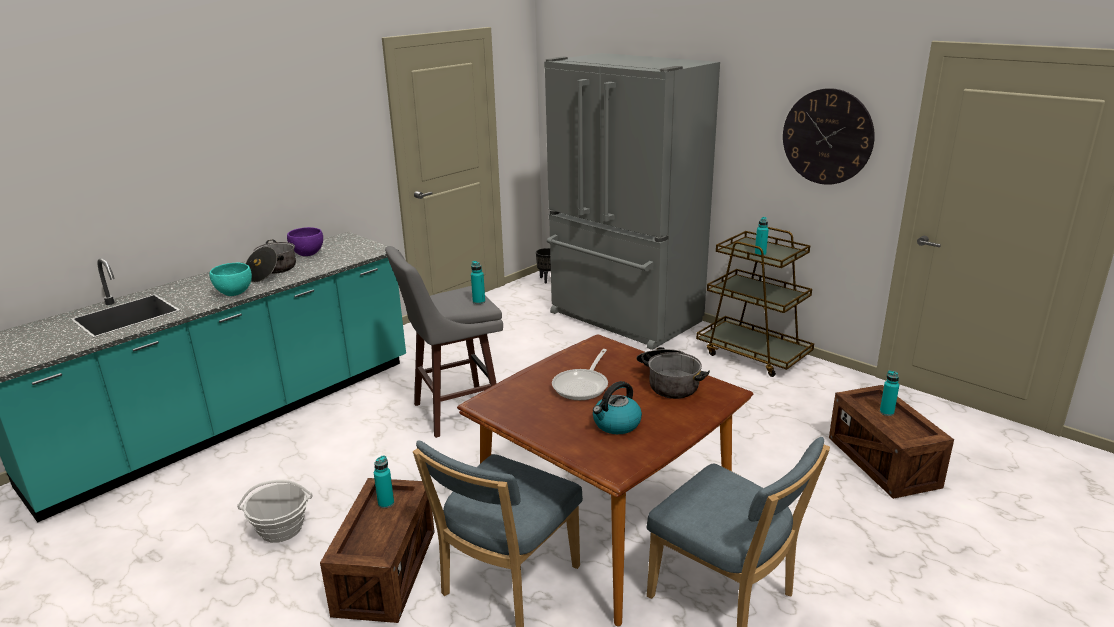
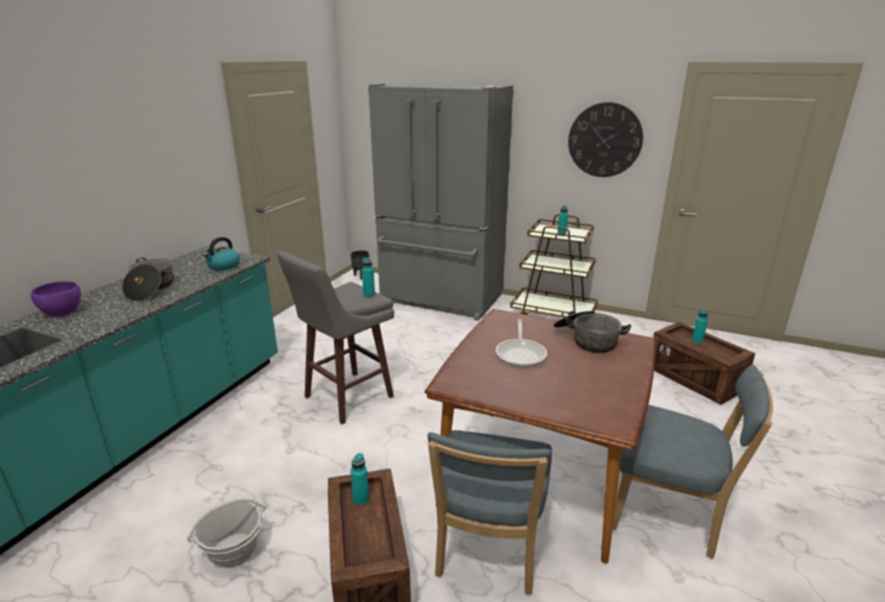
camera: 20 degrees left, 0 degrees up
(234, 293) = (122, 314): turquoise bowl -> none
(308, 253) = (178, 269): purple bowl -> purple bowl (62, 312)
(616, 424) = (579, 383): kettle -> kettle (223, 266)

